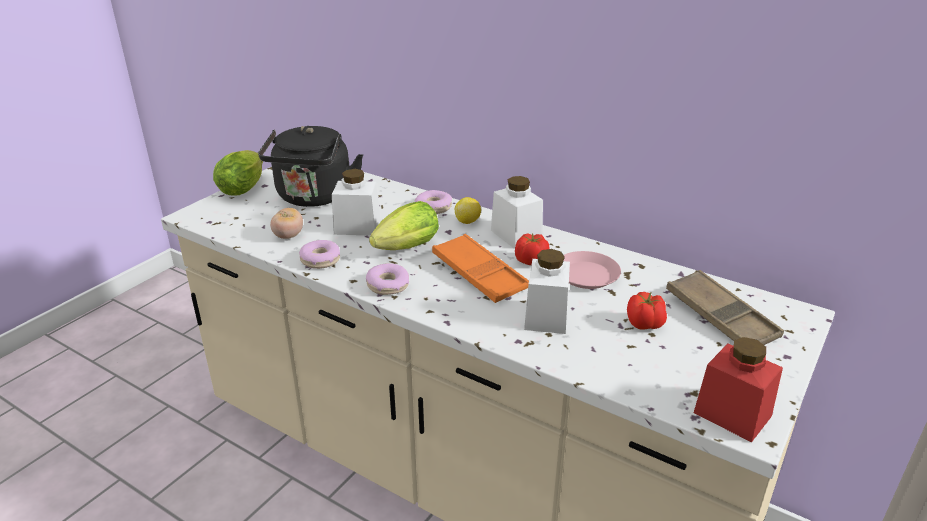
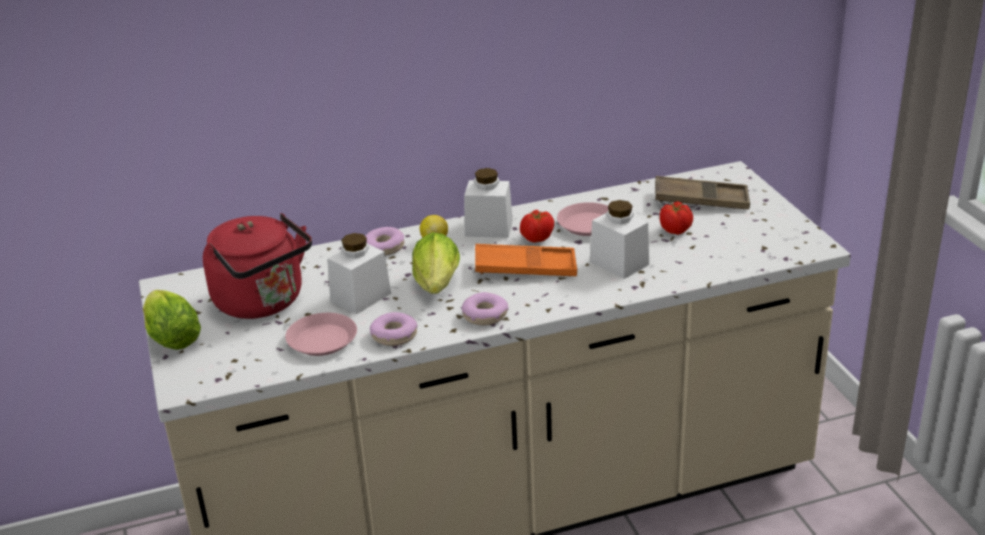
camera: 50 degrees left, 0 degrees up
(288, 236) = (322, 340): tomato -> pink plate
(313, 198) = (263, 303): black kettle -> red kettle
(732, 414) = (797, 245): red jar -> none

